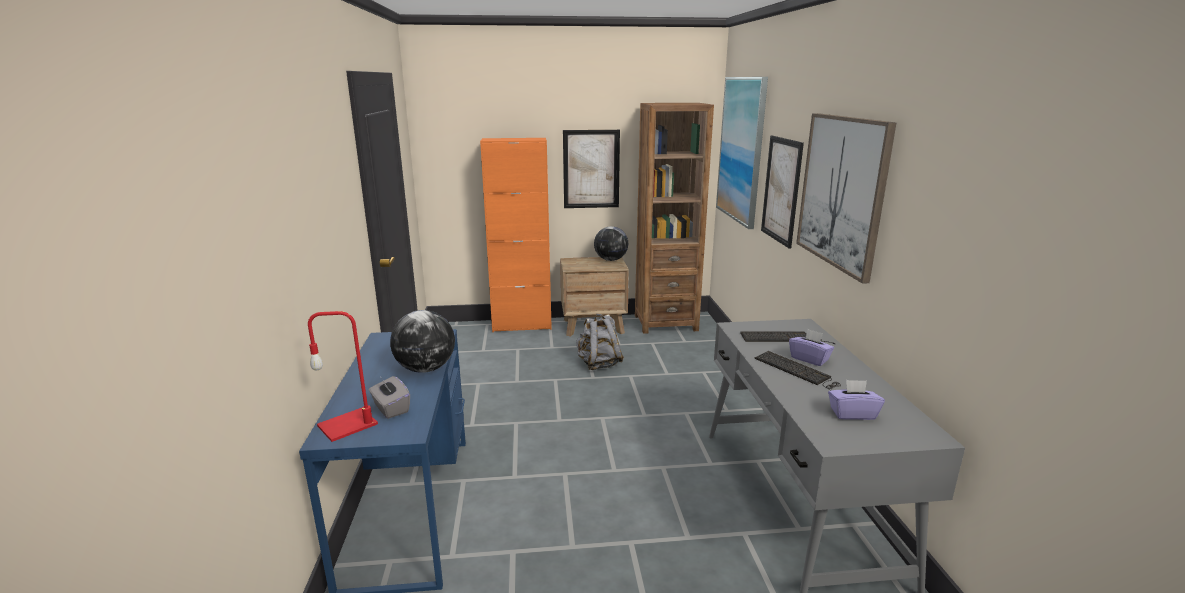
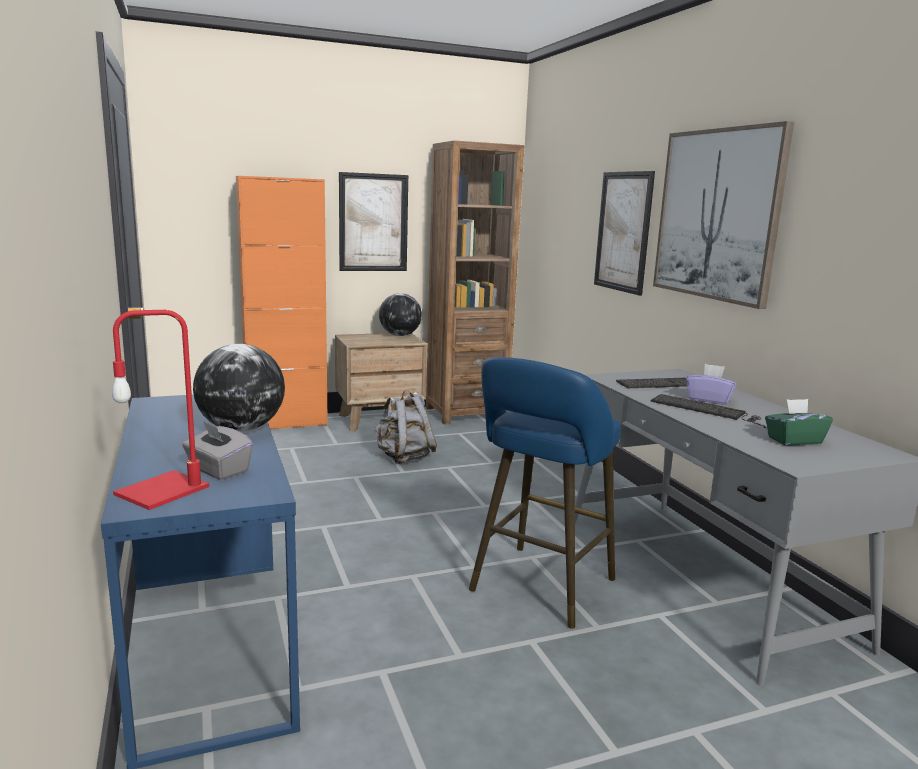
camera: 15 degrees left, 5 degrees down
(656, 496) = (539, 588): none -> blue stool
(741, 149) = (557, 198): picture -> none
(852, 414) = (794, 440): purple tissue box -> green tissue box

